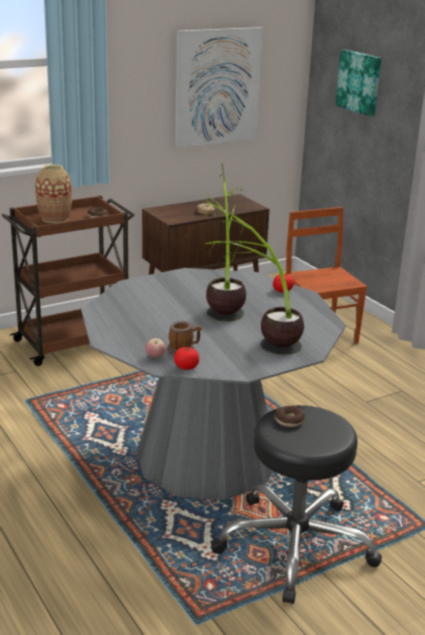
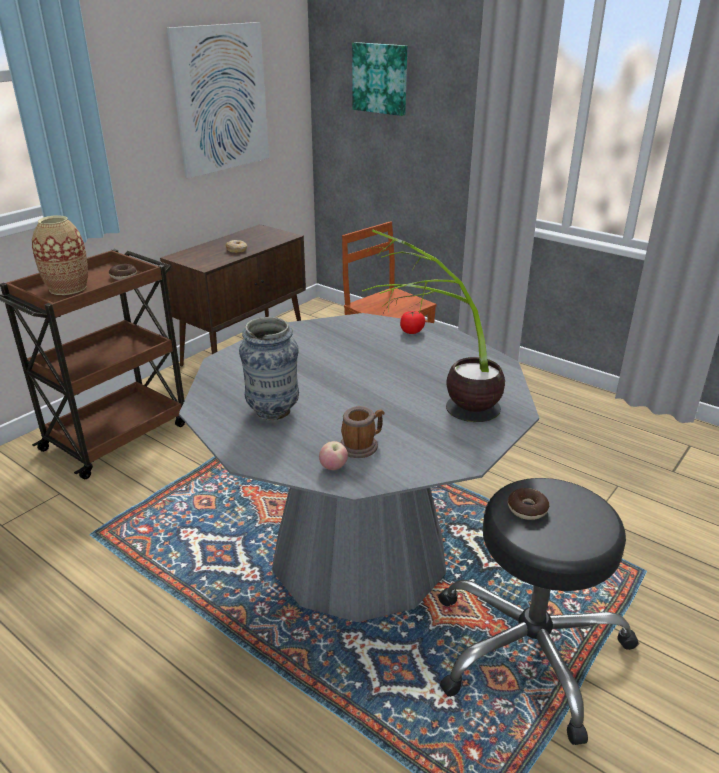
camera: 20 degrees left, 5 degrees up
(141, 320) = (273, 411): none -> vase
(186, 367) = (386, 473): tomato -> none
(224, 303) = (358, 363): potted plant -> none

